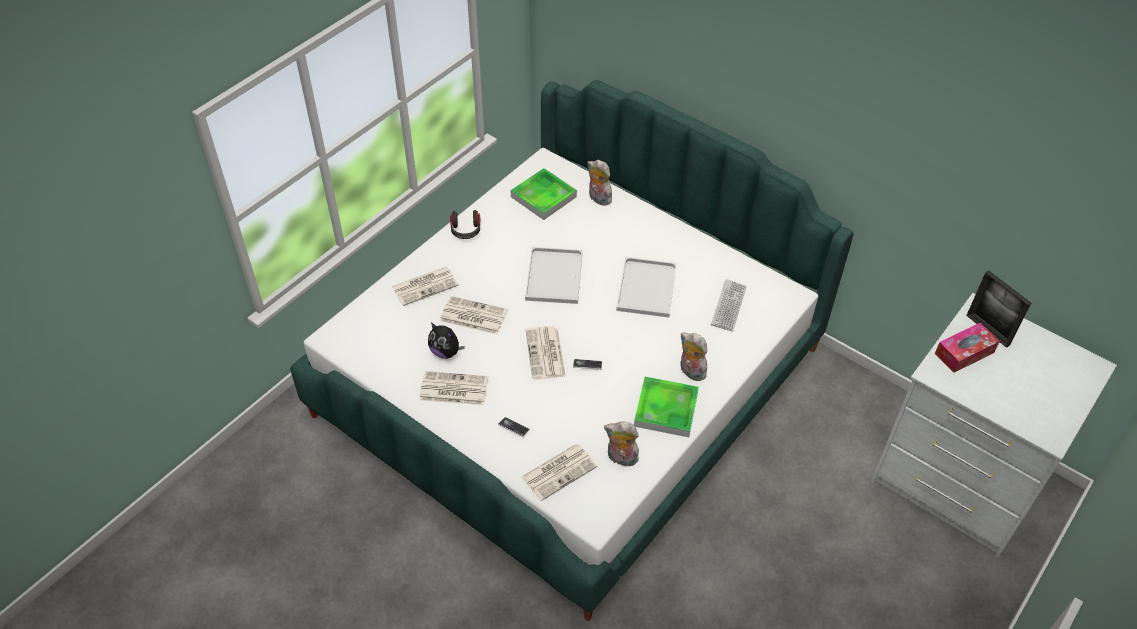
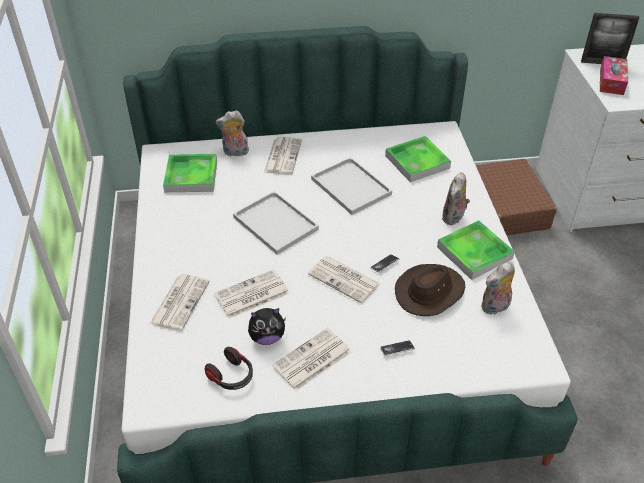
camera: 45 degrees left, 5 degrees down
(465, 231) = (159, 239): headphones -> headphones (232, 376)
(559, 471) = (470, 351): newspaper -> newspaper (282, 156)
(591, 409) = (430, 292): none -> brown hat
(690, 372) = (454, 218): plush toy -> plush toy turned 60 degrees counterclockwise
(728, 306) = (417, 162): keyboard -> tray
(841, 417) = (507, 208): none -> brown suitcase

